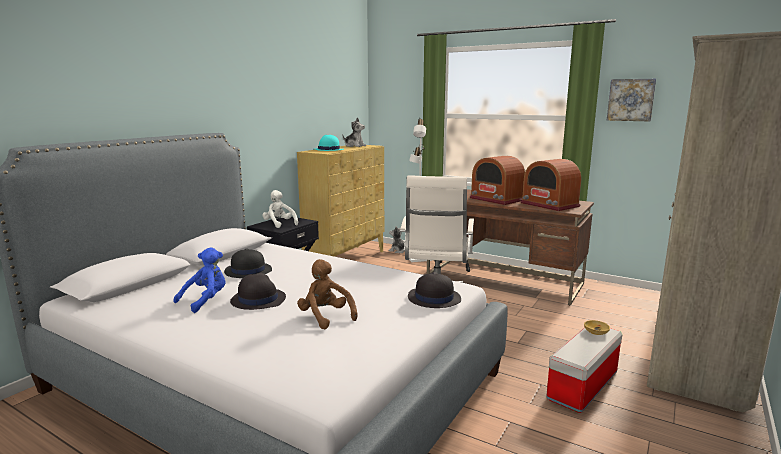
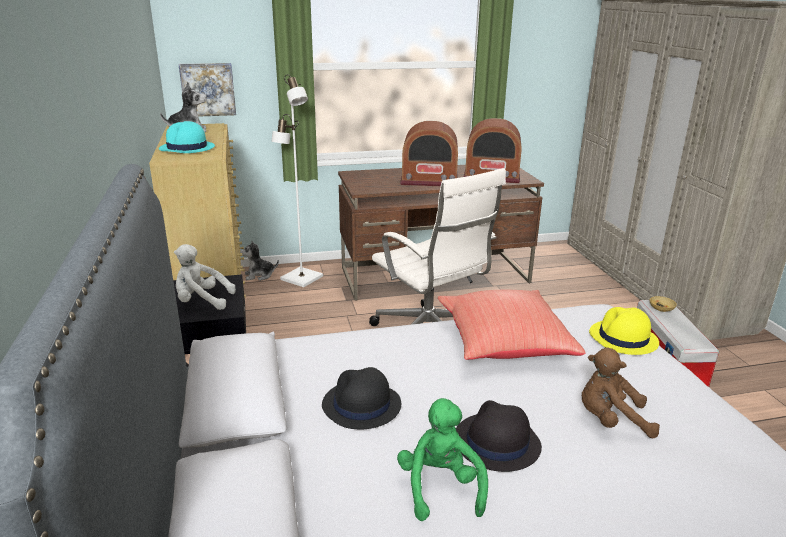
camera: 45 degrees left, 10 degrees up
(206, 300) = (440, 487): blue plush toy -> green plush toy
(361, 277) = (503, 344): none -> red pillow
(433, 298) = (623, 338): black hat -> yellow hat
(631, 100) = (535, 40): picture -> picture (208, 89)

